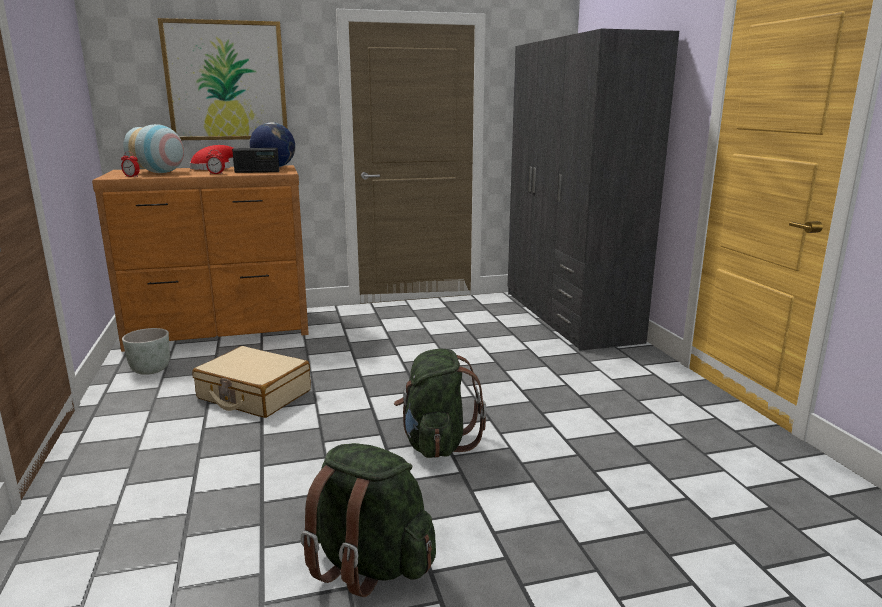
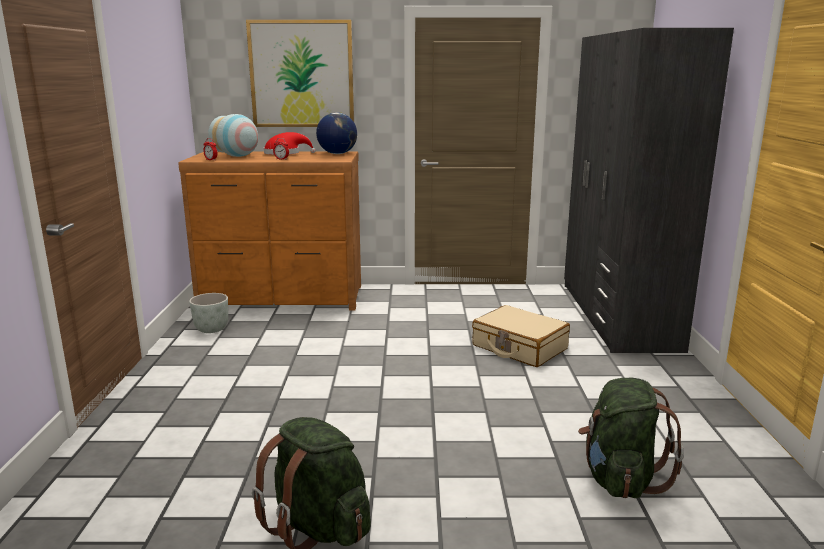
camera: 15 degrees right, 0 degrees up
(254, 395) = (285, 362): beige suitcase -> beige suitcase (519, 347)
(257, 172) = (318, 158): radio -> none
(436, 443) = (425, 428): green backpack -> green backpack (620, 479)

